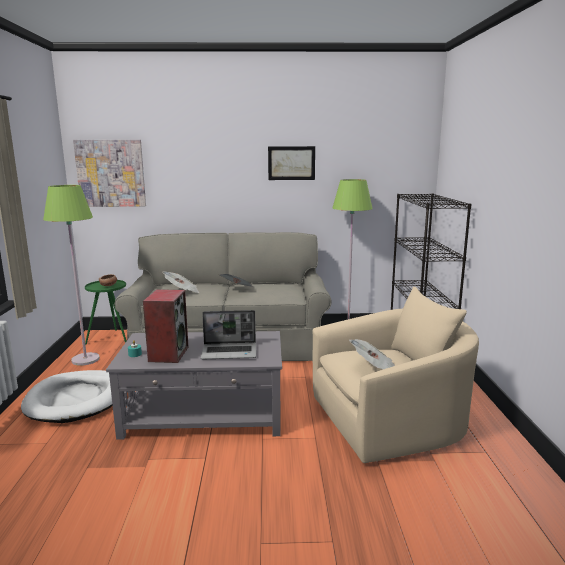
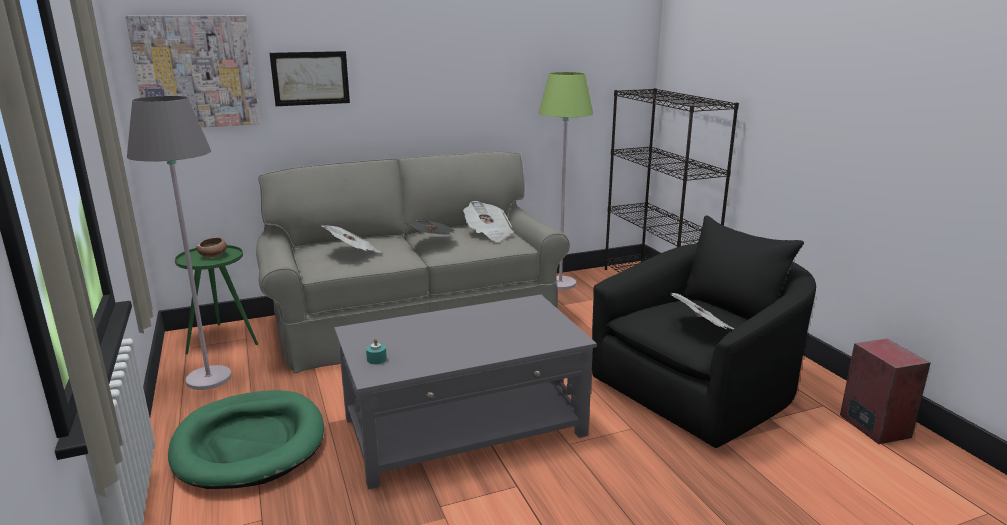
camera: 20 degrees left, 5 degrees up
(76, 399) = (250, 443): white dog bed -> green dog bed
(85, 359) = (209, 378): green floor lamp -> grey floor lamp
(168, 354) = (425, 350): speaker -> speaker (873, 425)
(230, 352) = (509, 334): laptop -> none
(279, 289) = (488, 234): none -> newspaper
(291, 163) = (477, 50): picture -> picture (310, 78)
(391, 421) = (700, 389): beige armchair -> black armchair

